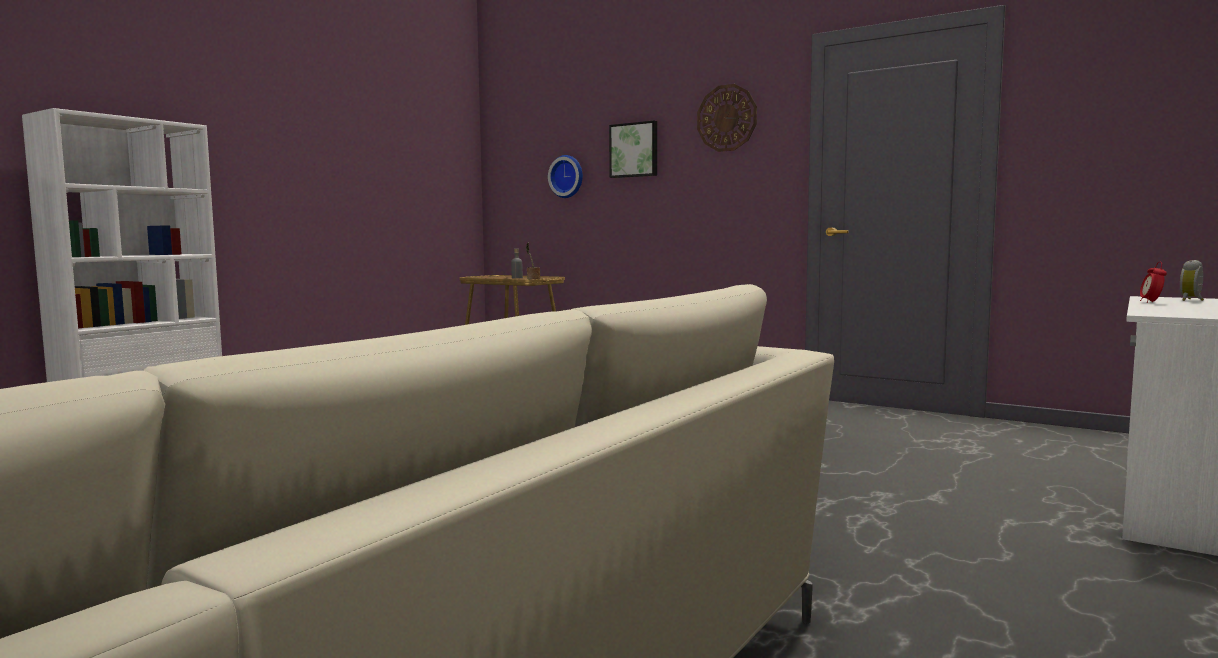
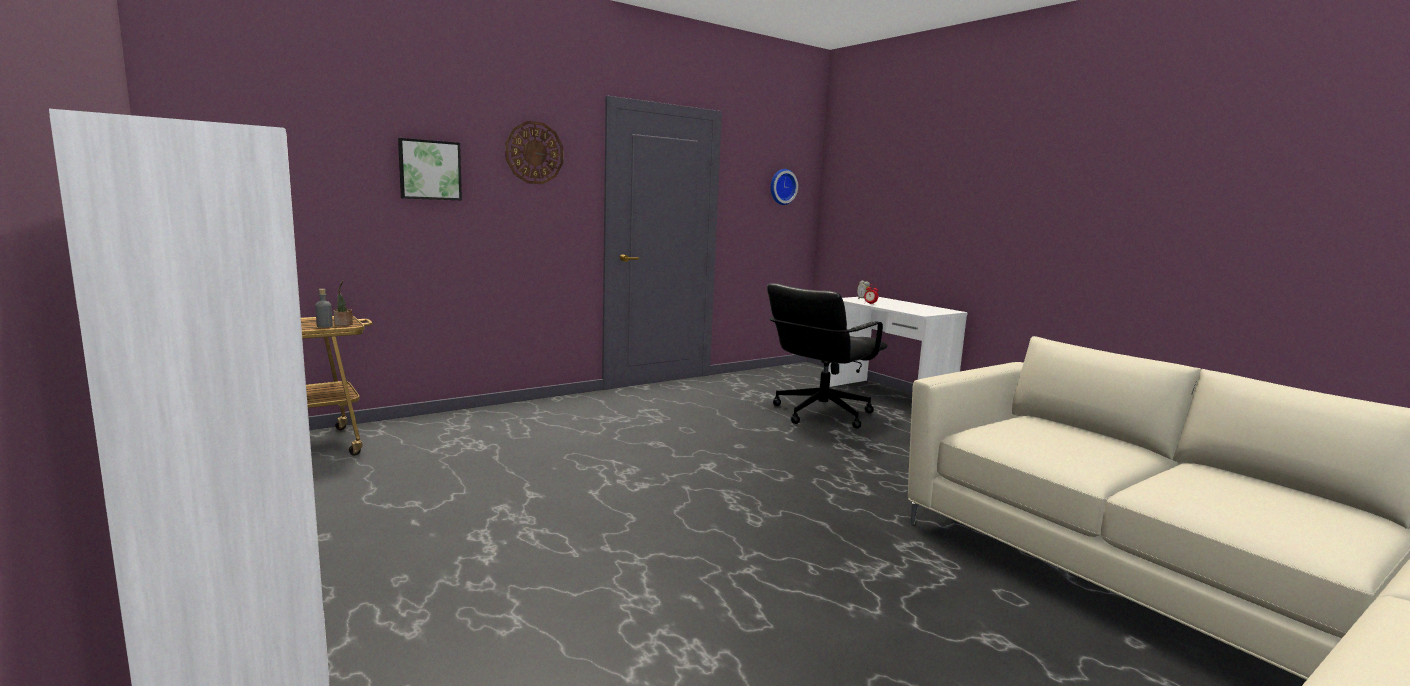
camera: 70 degrees left, 5 degrees up
(567, 176) = (328, 191): wall clock -> wall clock (781, 186)
(953, 479) = (820, 413): none -> black office chair

